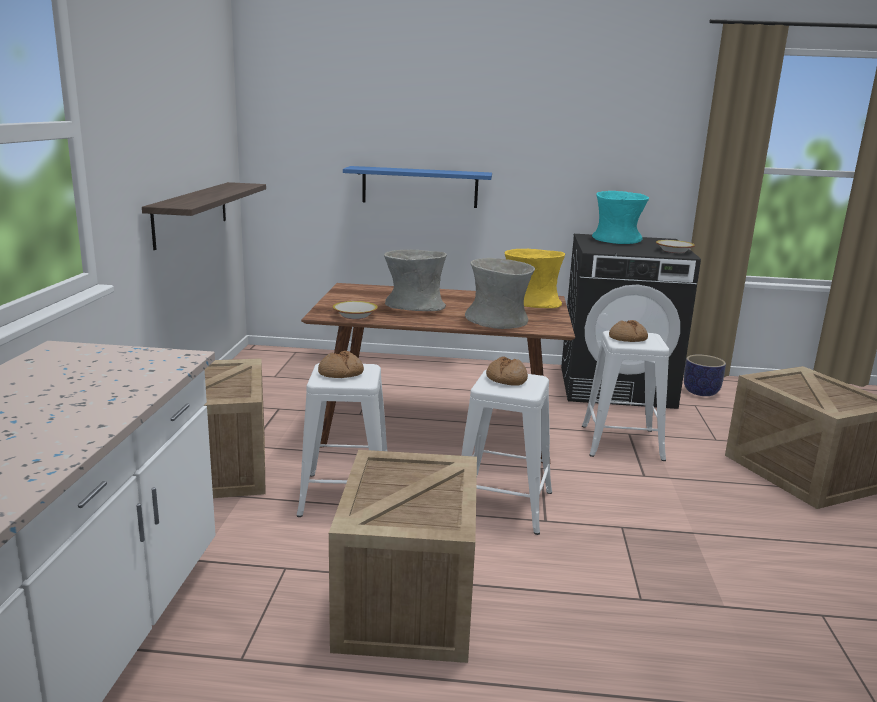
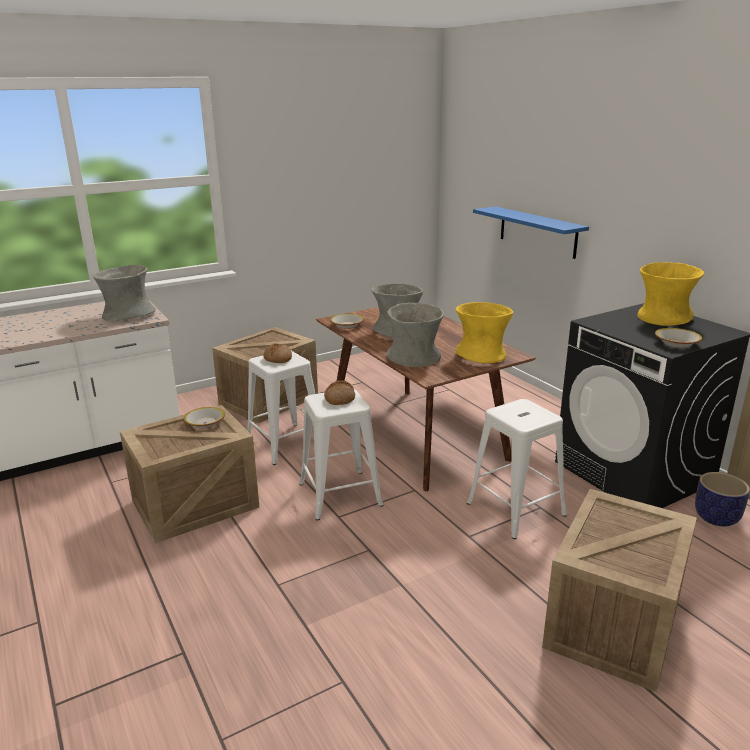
camera: 55 degrees right, 5 degrees up
(131, 365) = (128, 315): none -> grey vase
(191, 213) = (353, 232): shelf -> none
(392, 473) = (205, 423): none -> bowl
(616, 240) = (663, 318): turquoise vase -> yellow vase
(627, 338) = (518, 411): bread -> none

